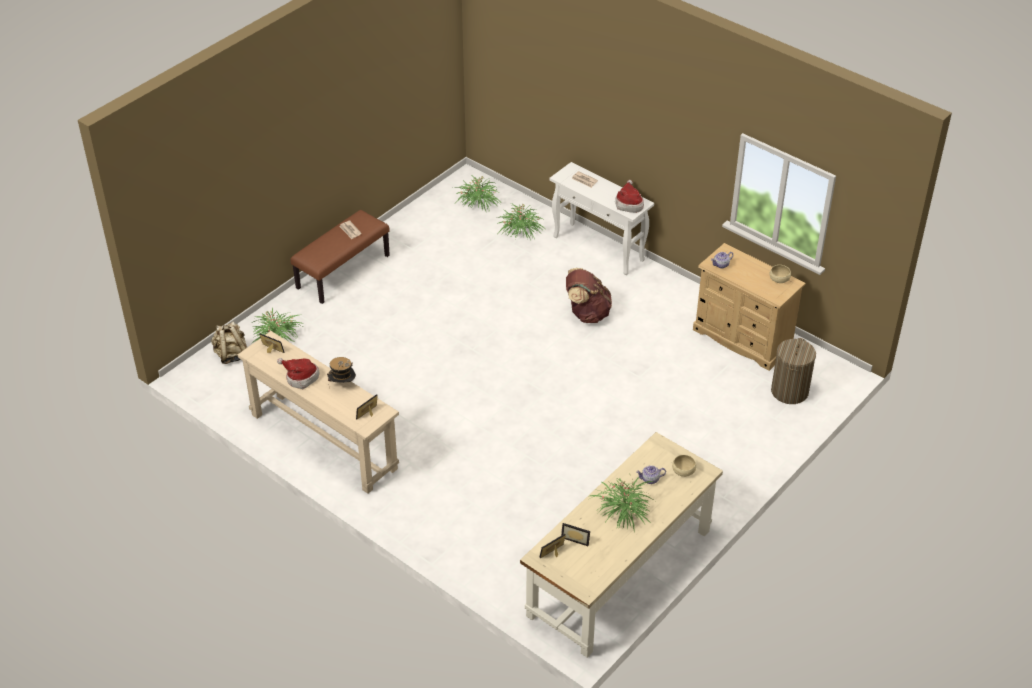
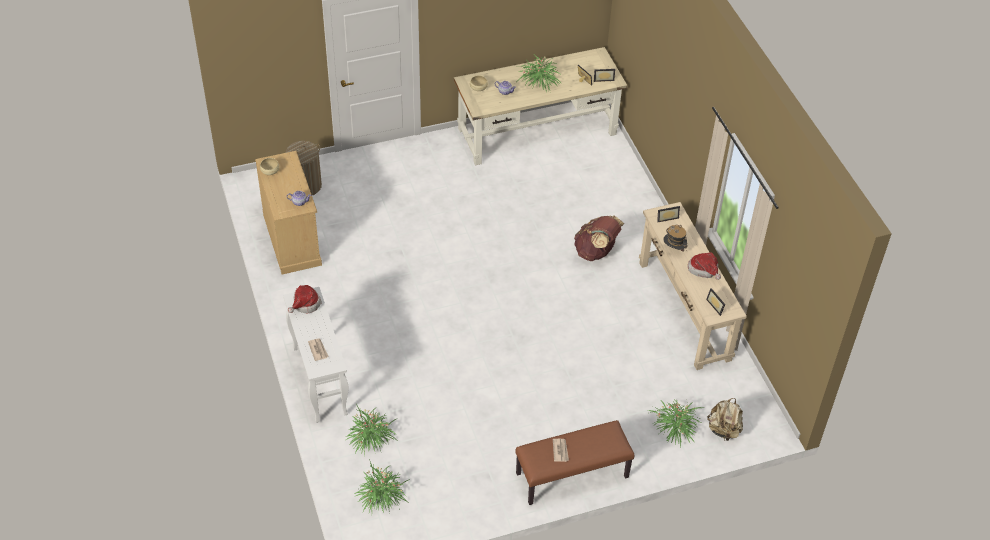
camera: 150 degrees left, 5 degrees up
(587, 313) = (390, 320): brown backpack -> brown backpack (596, 252)

